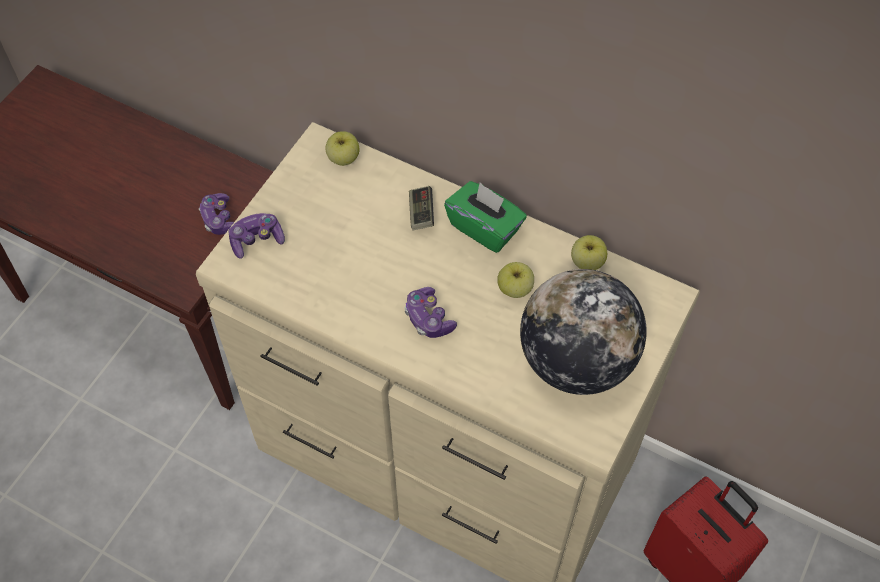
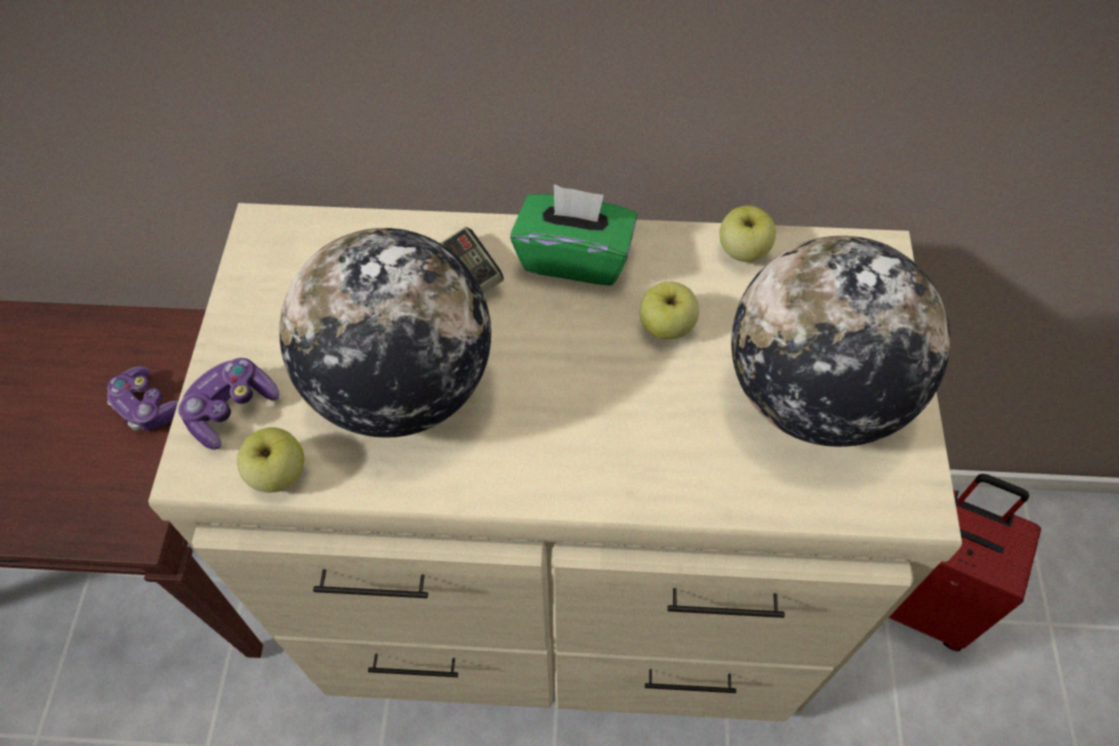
camera: 25 degrees left, 0 degrees up
(343, 158) = (312, 236): apple -> apple (278, 473)
(350, 264) = (401, 386): none -> globe
(428, 318) = (566, 421): game controller -> none

